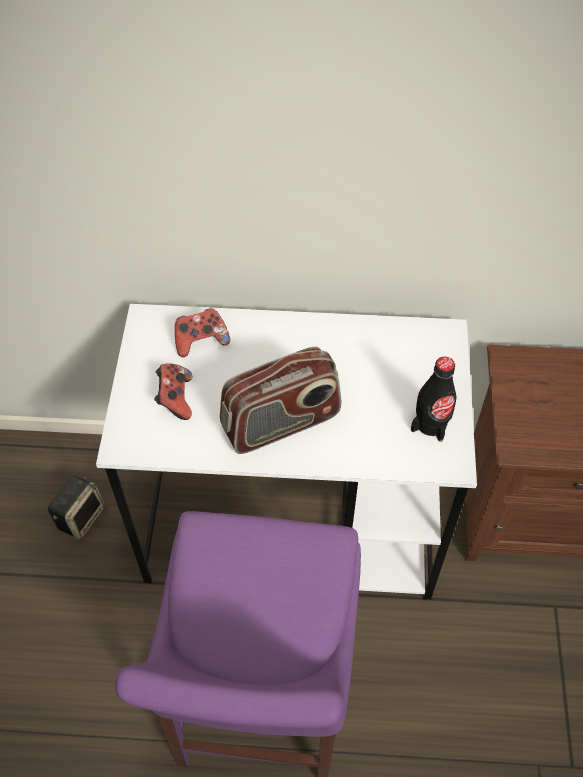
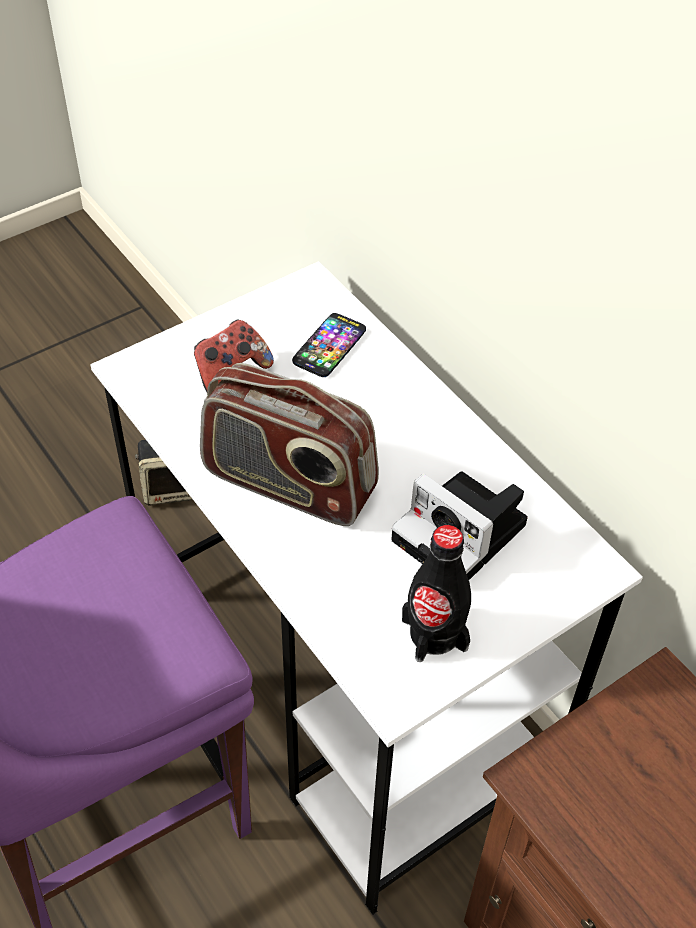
camera: 50 degrees right, 5 degrees down
(201, 341) = (329, 346): game controller -> phone
(382, 370) = (464, 534): none -> camera

